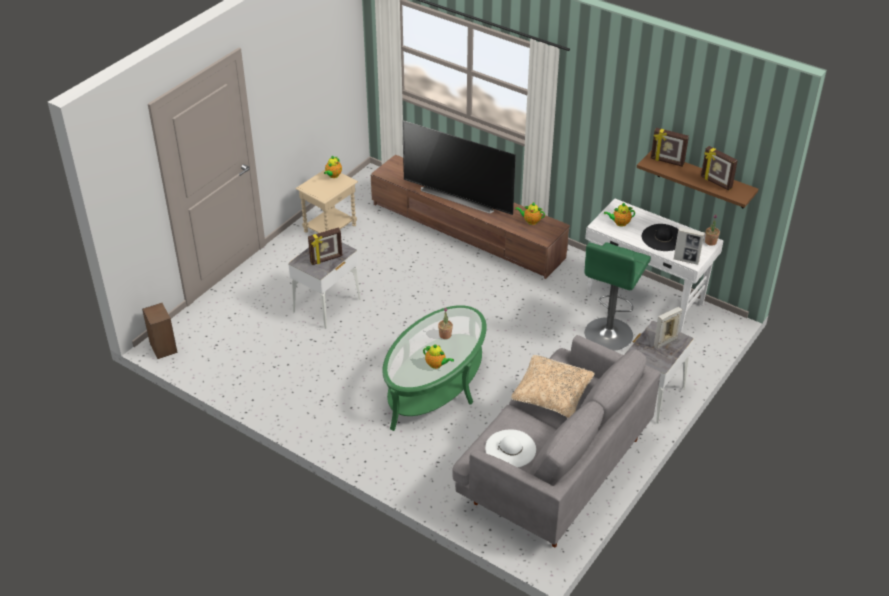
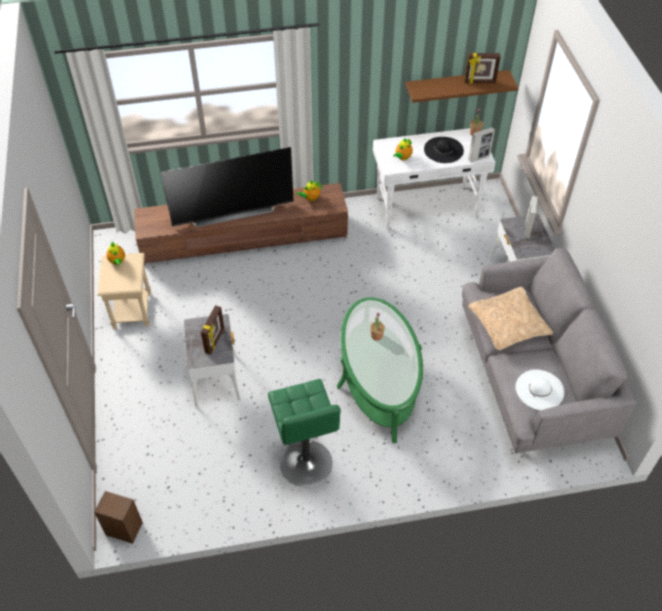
camera: 45 degrees left, 10 degrees up
(436, 365) = (402, 365): teapot -> none
(608, 334) = (437, 251): green stool -> green stool (305, 464)
(667, 161) = (428, 84): picture frame -> none

